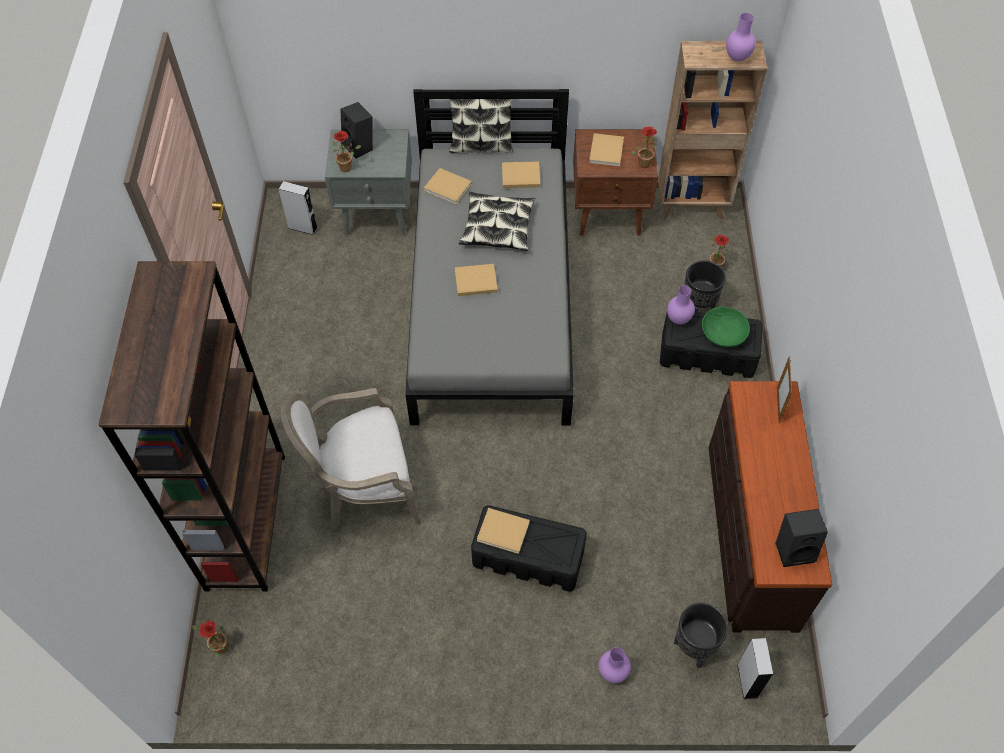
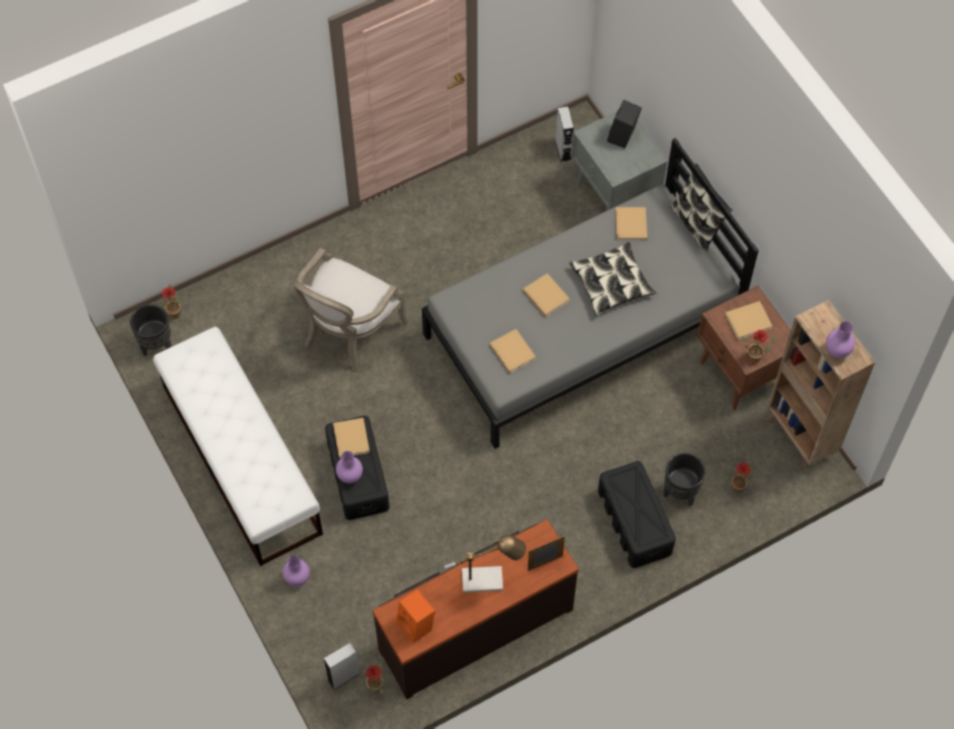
camera: 60 degrees right, 5 degrees up
(246, 521) = (276, 272): brown bookcase -> none
(348, 167) = (594, 141): potted plant -> potted plant (377, 688)
(364, 489) = (348, 333): armchair -> armchair turned 105 degrees counterclockwise
(441, 662) = (241, 459): none -> white bench
(519, 176) = (679, 270): beige book -> beige book (512, 351)
(678, 320) = (631, 473): purple vase -> purple vase (349, 476)
(693, 648) = (348, 627): black planter -> black planter (156, 346)
(723, 334) = (639, 514): green bowl -> none
(772, 460) = (488, 579): none -> table lamp
(794, 549) = (417, 625): black speaker -> orange speaker

